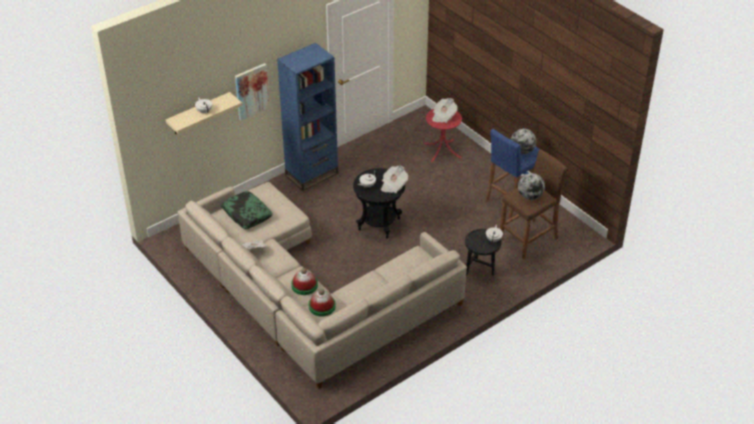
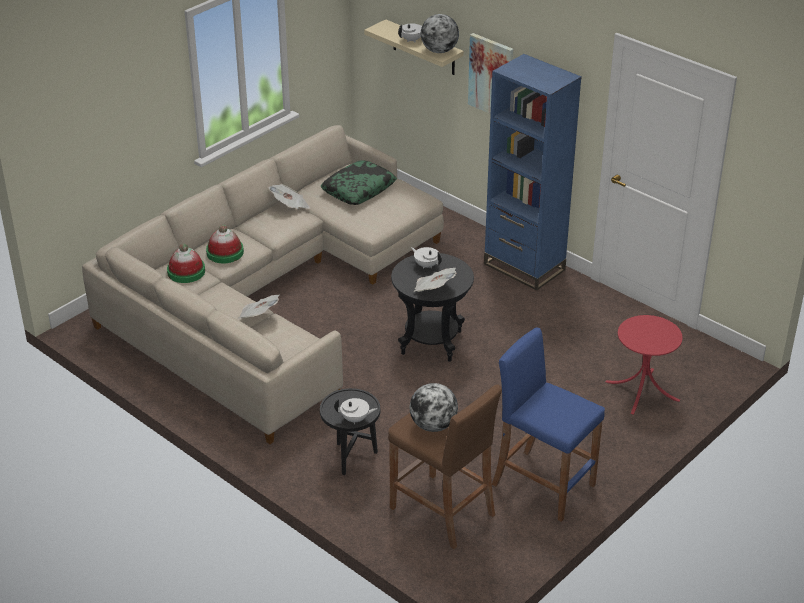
camera: 80 degrees right, 5 degrees down
(443, 116) = (653, 333): newspaper -> newspaper (259, 316)
(522, 151) = (557, 409): globe -> globe (439, 51)

